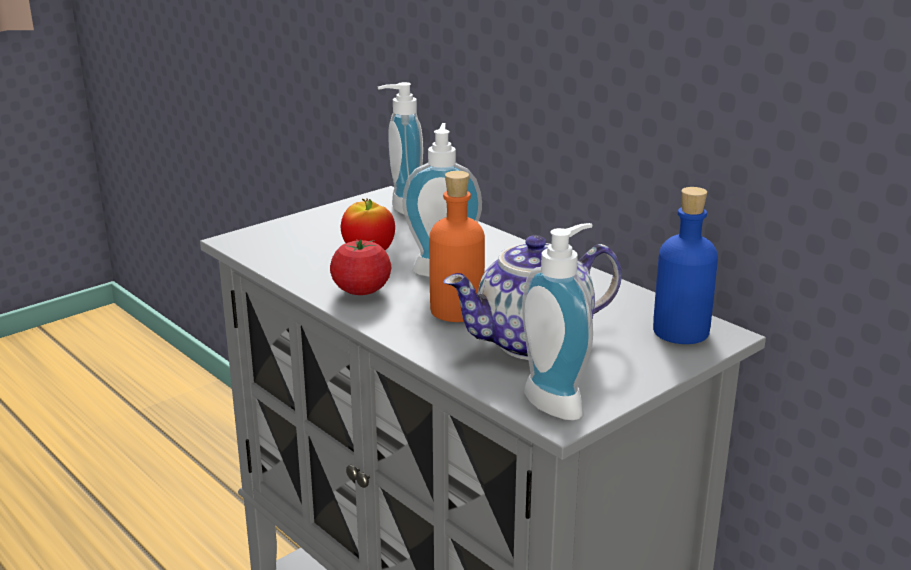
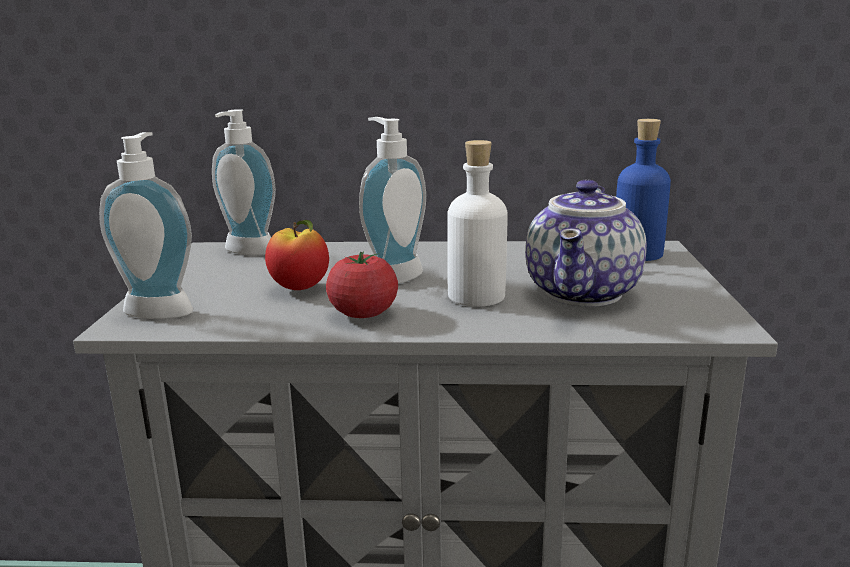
camera: 45 degrees left, 5 degrees down
(457, 310) = (476, 296): orange bottle -> white bottle
(559, 401) = (697, 317): soap dispenser -> soap dispenser (162, 309)

